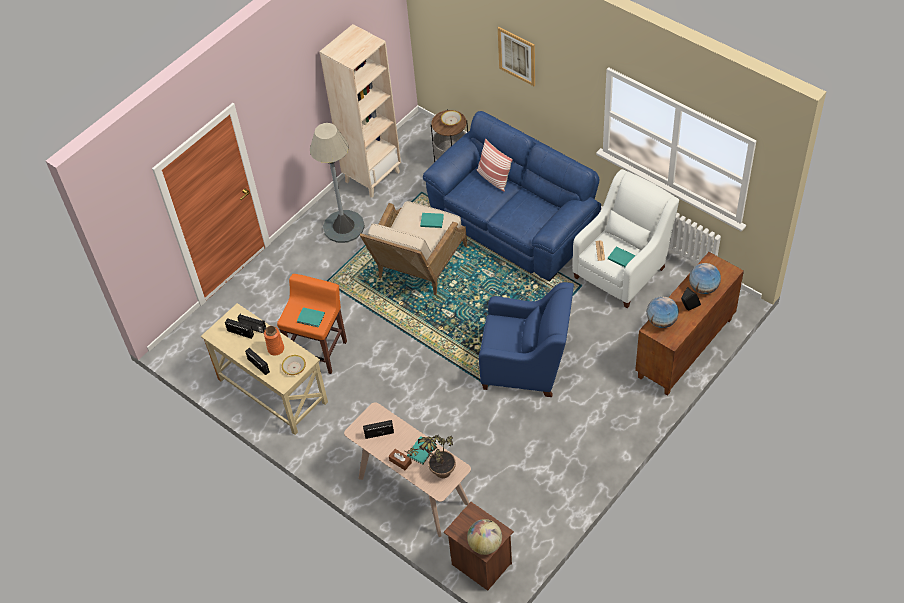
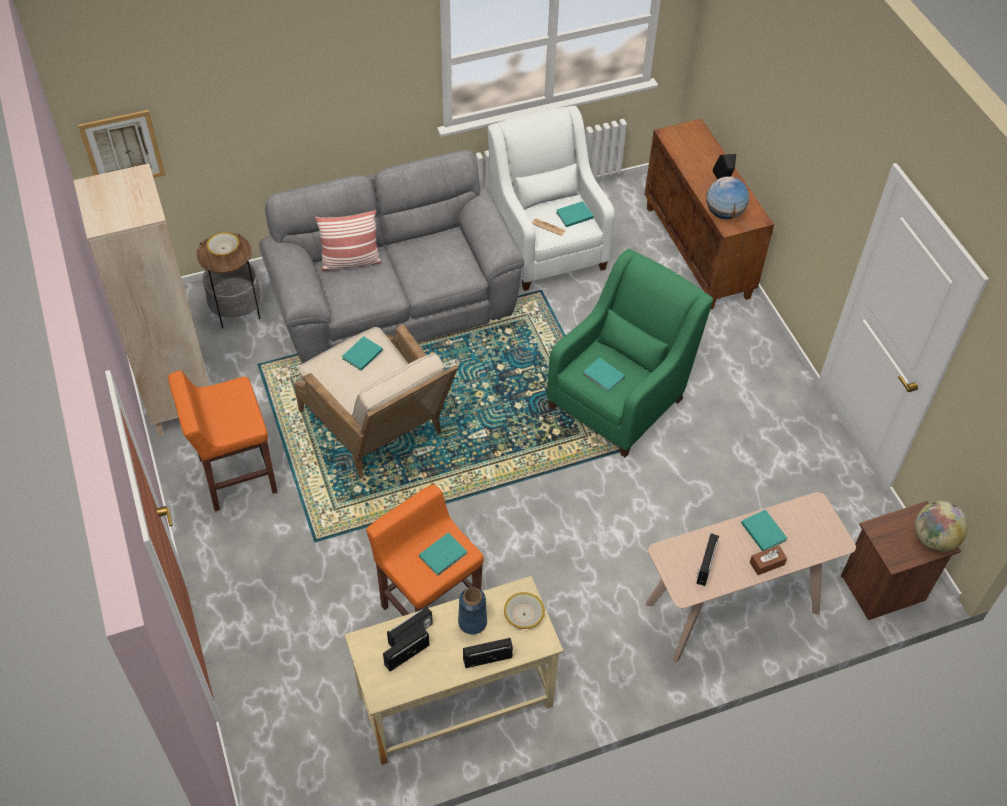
camera: 65 degrees left, 0 degrees up
(275, 349) = (472, 622): orange vase -> blue vase
(343, 226) = (236, 475): grey floor lamp -> orange stool
(437, 473) = (810, 532): potted plant -> none
(500, 335) = (604, 377): none -> turquoise book
(514, 222) = (393, 300): blue sofa -> grey sofa
(517, 56) = (285, 80): picture -> picture (122, 149)
(527, 366) = (620, 398): blue armchair -> green armchair
(703, 288) = (702, 158): globe -> none

